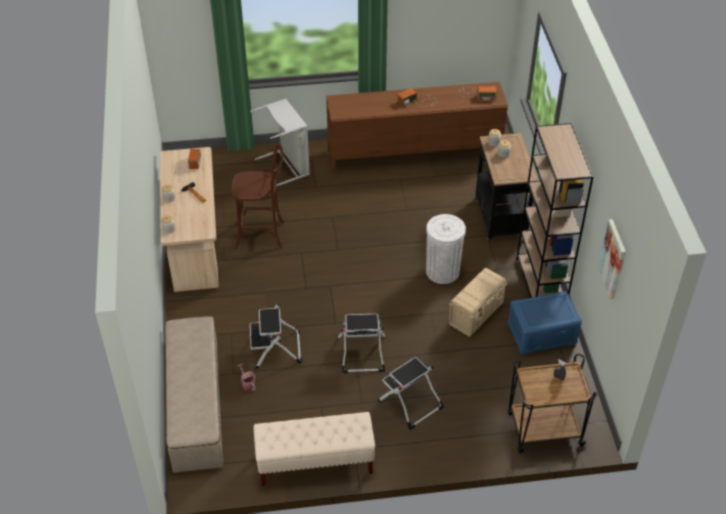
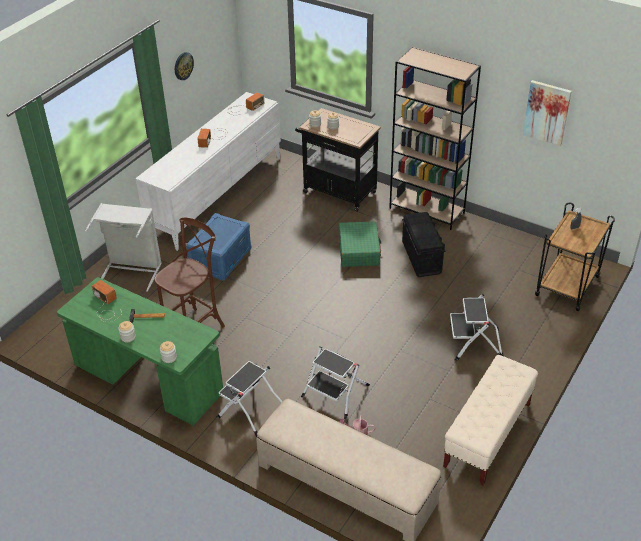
camera: 50 degrees left, 5 degrees down
(194, 243) = (148, 380): beige desk -> green desk
(362, 352) = (396, 341): step ladder -> step ladder (252, 411)
(415, 154) = (217, 196): brown cabinet -> white cabinet
(428, 27) = (183, 66): none -> wall clock
(442, 271) = (359, 250): white trash can -> green suitcase
(476, 314) = (421, 257): beige storage box -> black storage box
(542, 333) = (475, 236): blue storage box -> blue storage box (220, 259)

